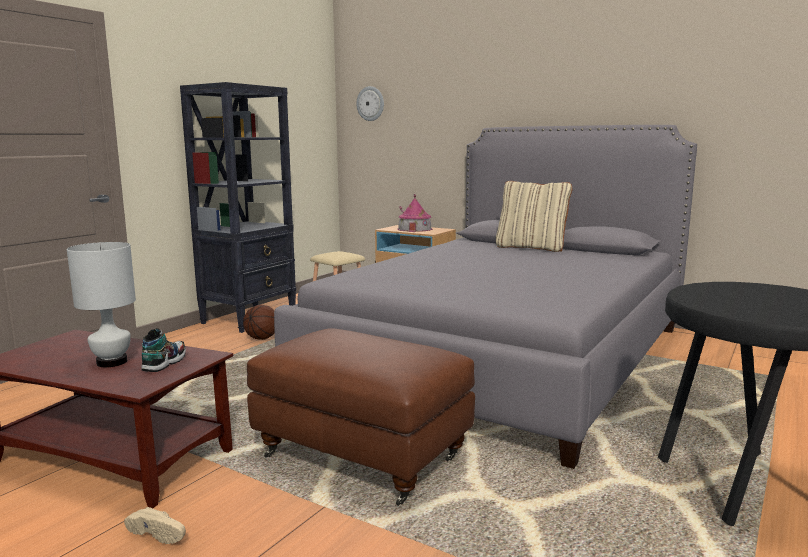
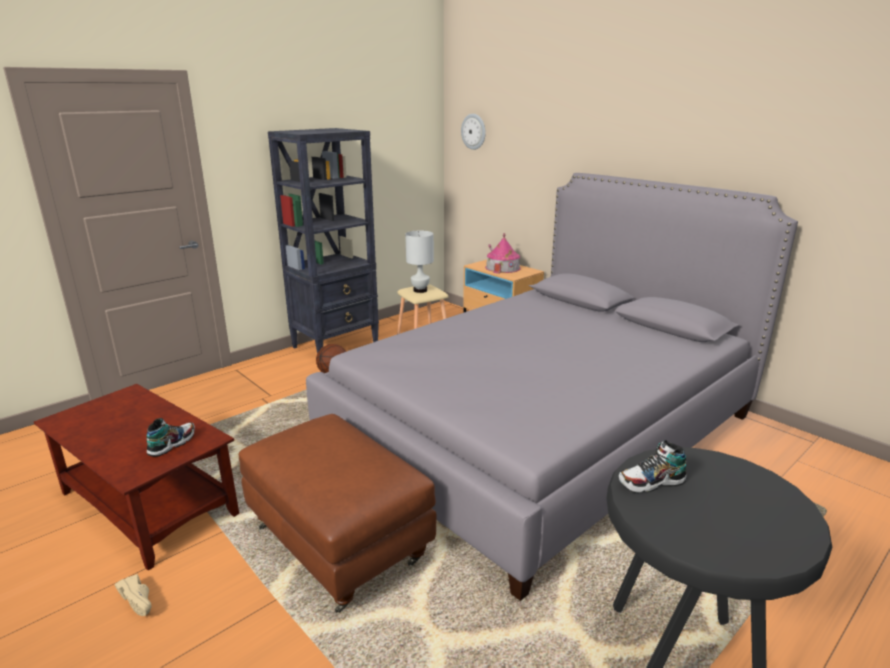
camera: 15 degrees right, 10 degrees up
(111, 362) = (134, 436): white table lamp -> white table lamp (420, 290)
(531, 248) = (596, 316): beige pillow -> none
(706, 297) = (651, 483): none -> shoe

